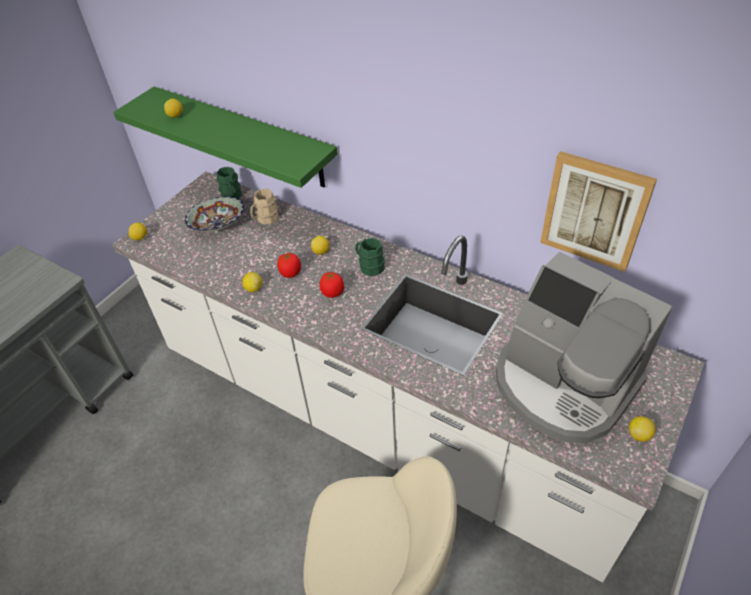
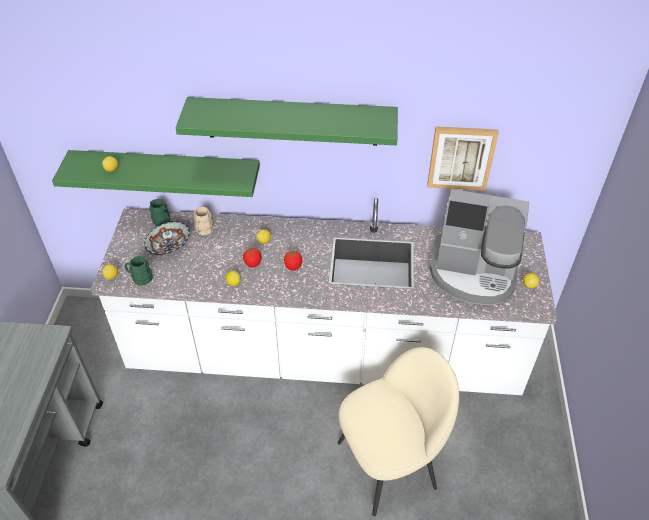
camera: 30 degrees left, 0 degrees up
(369, 266) = (305, 240): green mug -> green mug (140, 278)
(372, 100) = (292, 121): none -> green shelf

